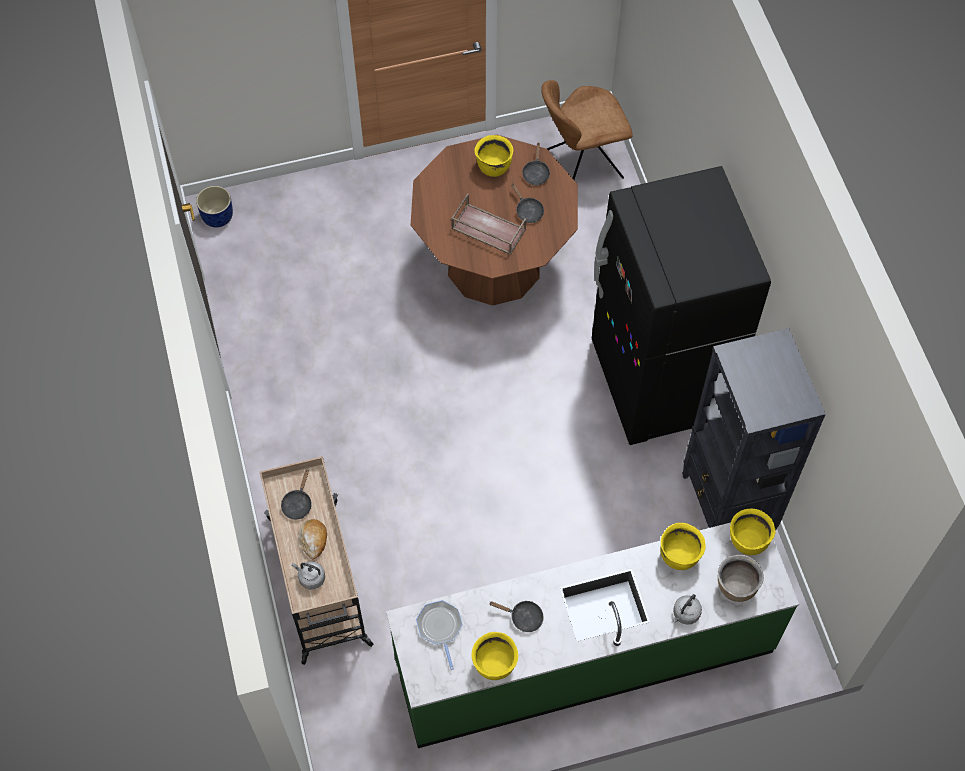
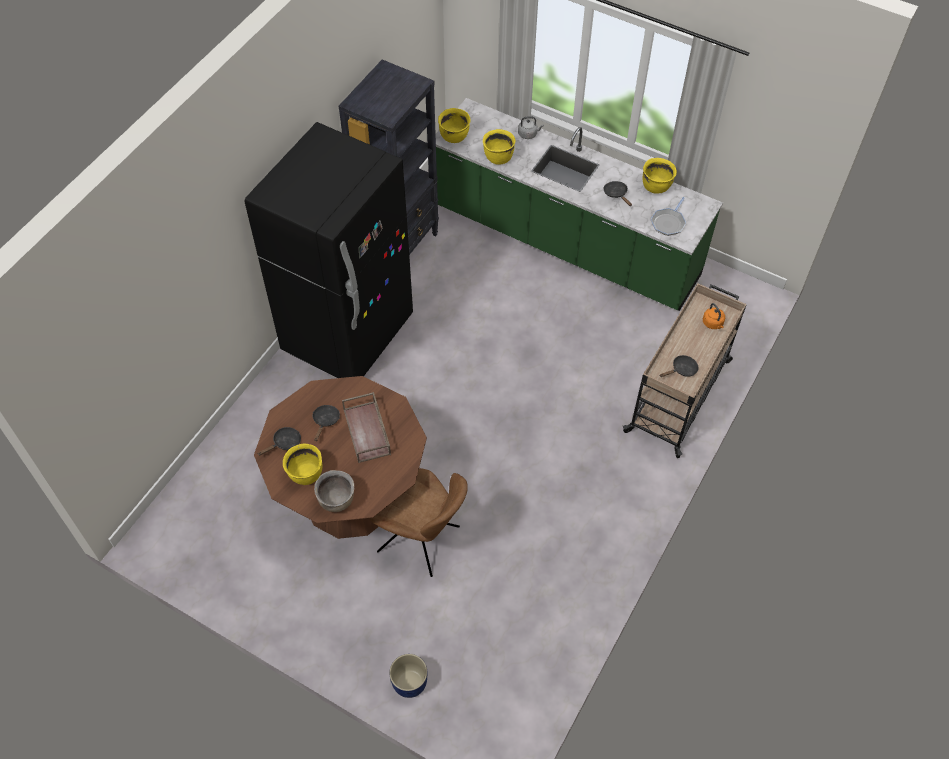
camera: 135 degrees left, 5 degrees down
(218, 216) = (504, 733): blue planter -> blue planter (409, 683)
(310, 578) = (713, 323): grey kettle -> orange kettle
(313, 540) = (691, 342): bread -> none
(582, 164) = (199, 515): brown chair -> brown chair (421, 540)
(736, 587) = (487, 125): brown cooking pot -> brown cooking pot (337, 501)

